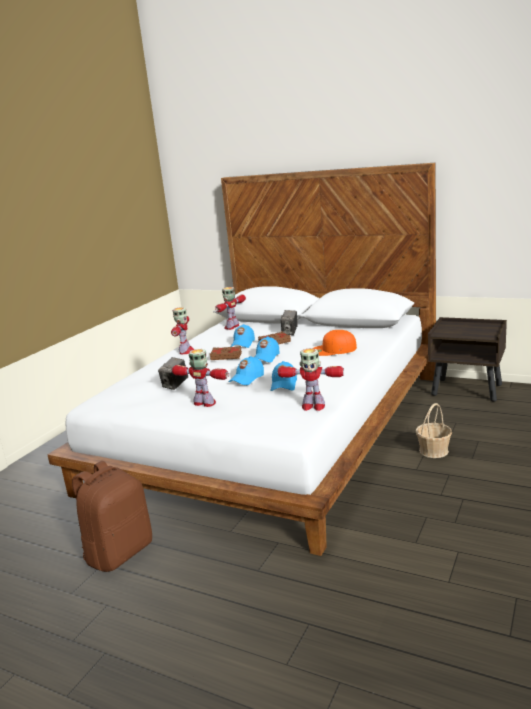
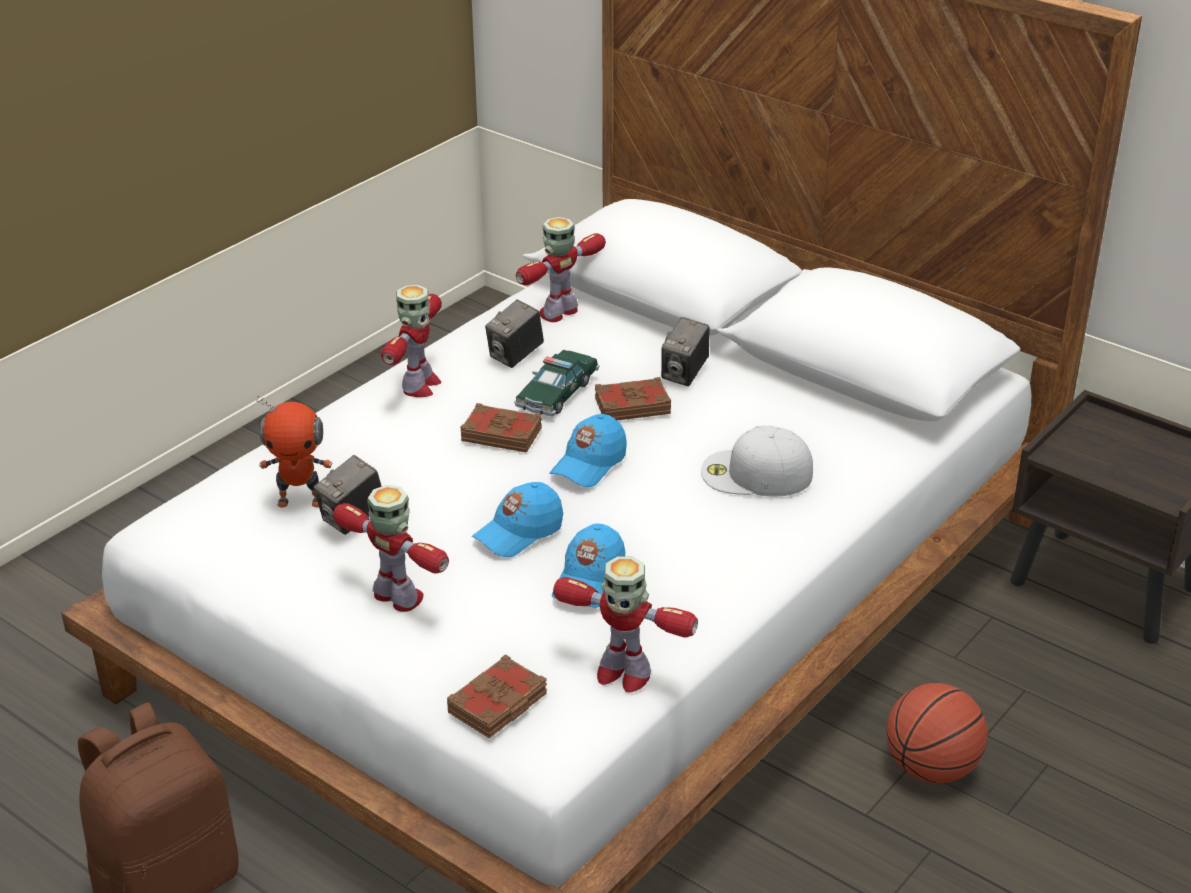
camera: 10 degrees right, 15 degrees up
(150, 384) = (300, 501): none -> toy robot
(220, 339) = (515, 356): none -> camera
(243, 344) = (557, 393): blue cap -> toy car
(265, 423) = (498, 704): none -> brown book
(333, 349) = (755, 474): orange cap -> white cap
(434, 451) = (931, 768): basket -> basketball

